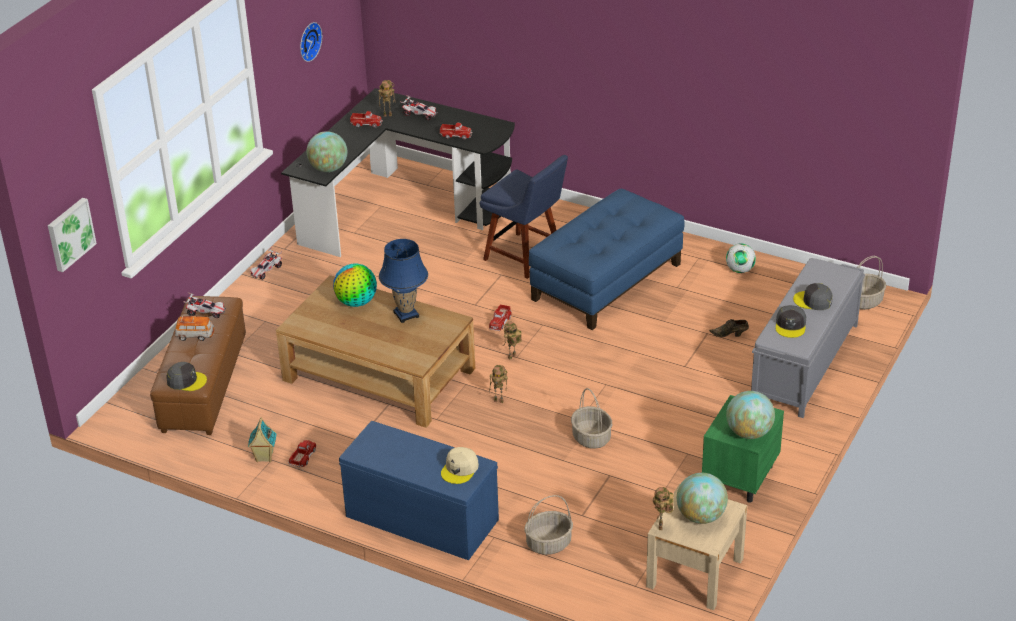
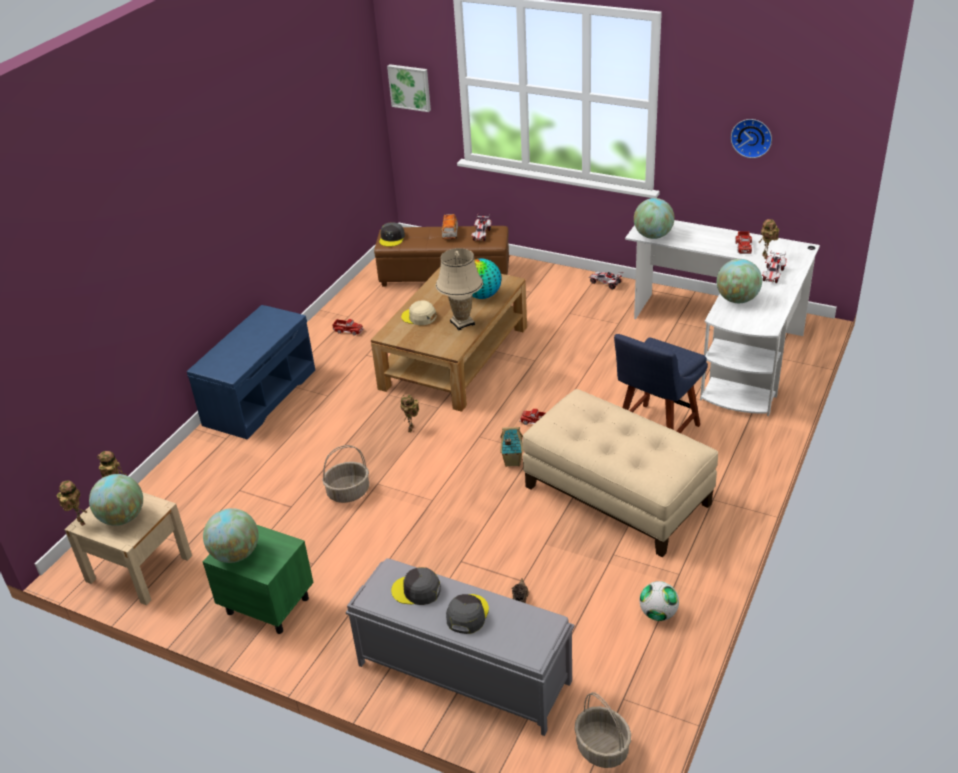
camera: 90 degrees right, 0 degrees up
(264, 457) = (351, 313): toy house -> toy house (511, 461)
(402, 207) = (728, 346): black desk -> white desk
(406, 314) = (462, 323): blue table lamp -> beige table lamp
(456, 135) = (737, 299): toy truck -> globe
(460, 469) = (227, 364): beige cap -> beige cap (419, 317)
(512, 357) = (478, 434): toy robot -> toy robot (79, 522)
(548, 544) = (207, 470): basket -> none
(607, 282) = (616, 496): blue ottoman -> beige ottoman

